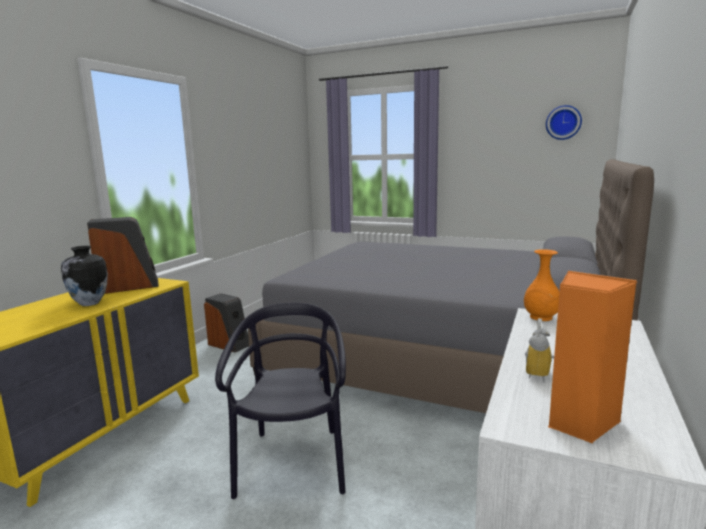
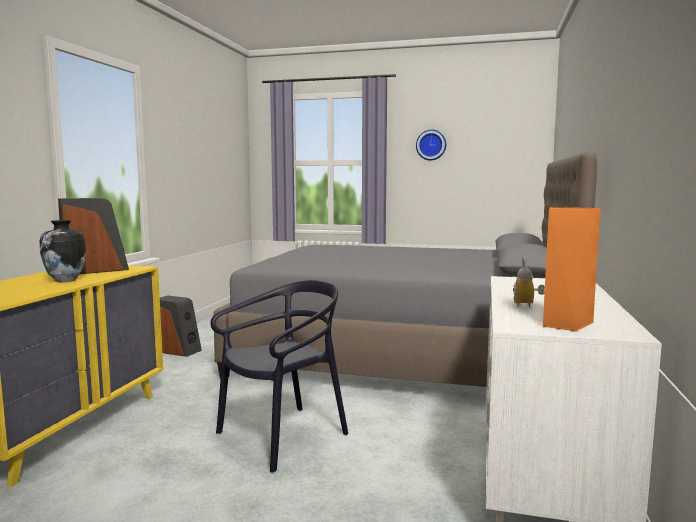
camera: 10 degrees left, 5 degrees down
(293, 463) = (283, 436): black chair -> black chair turned 60 degrees clockwise
(540, 317) = (512, 280): orange vase -> none
(563, 122) = (505, 132): wall clock -> wall clock (431, 145)

